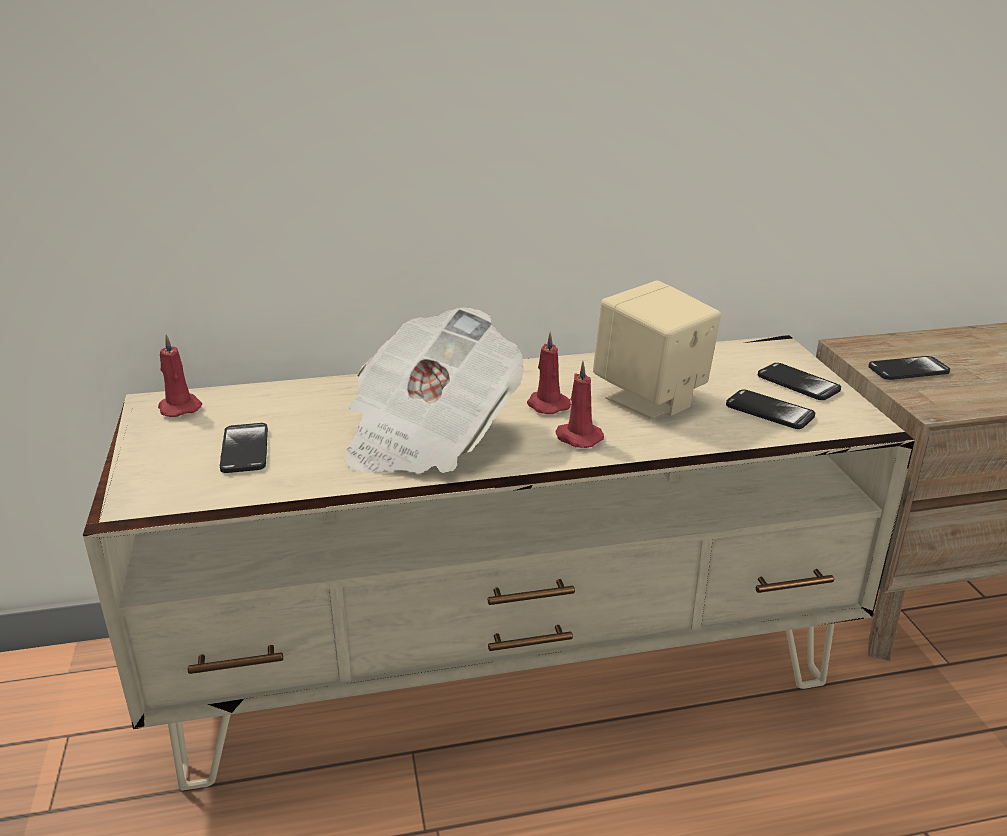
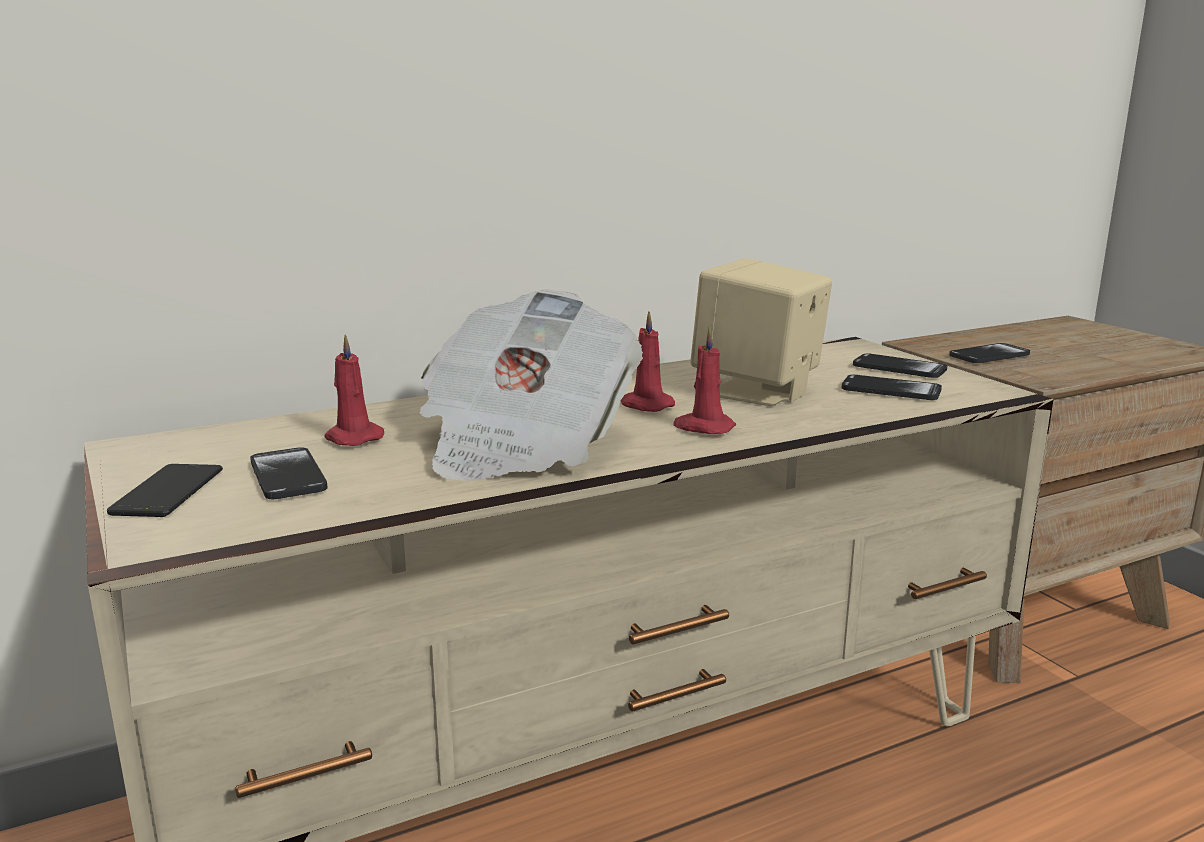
camera: 15 degrees left, 10 degrees down
(161, 454) = (168, 492): none -> phone
(179, 407) = (169, 447): red candle -> red candle (352, 438)

